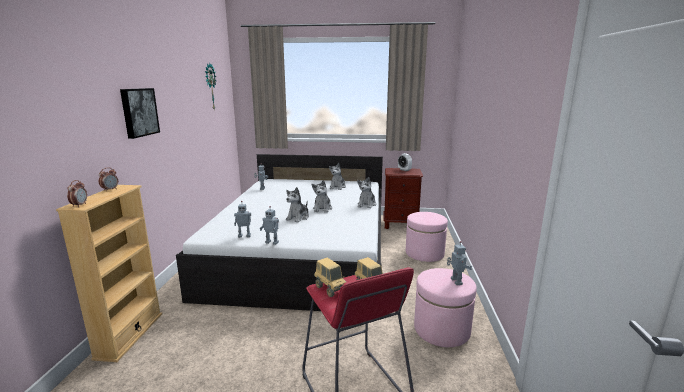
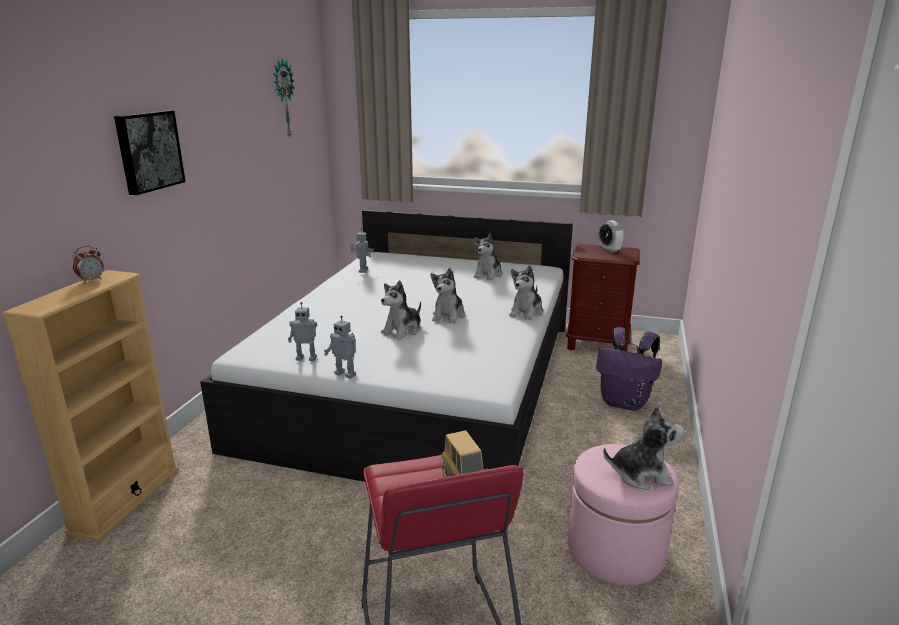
camera: 10 degrees right, 5 degrees up
(79, 205) = (35, 308): alarm clock -> none
(330, 289) = (398, 478): toy truck -> none
(424, 253) = (625, 402): pink ottoman -> purple backpack
(455, 281) = (641, 475): toy robot -> plush toy

